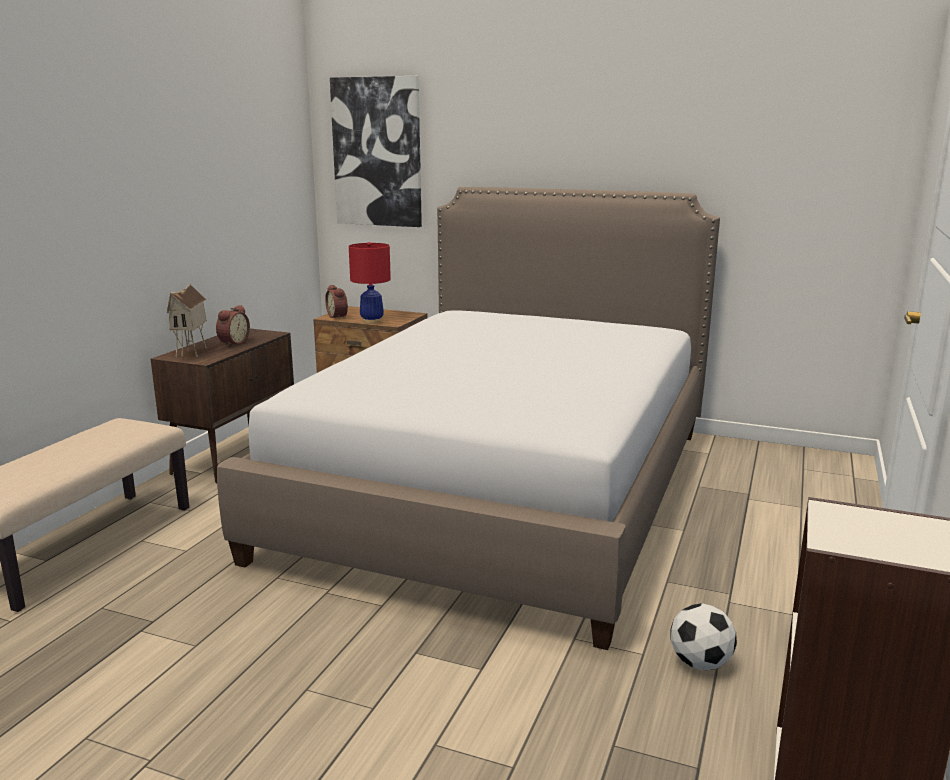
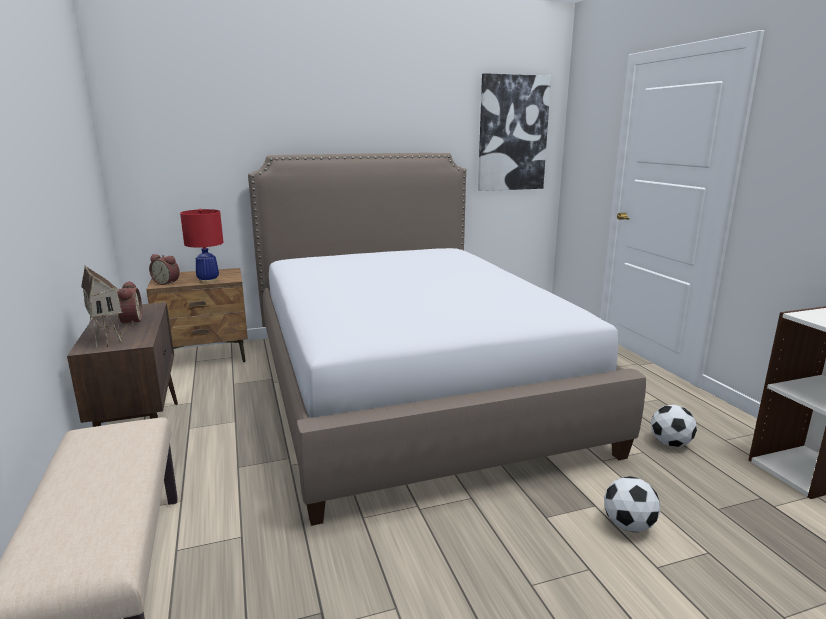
camera: 40 degrees left, 0 degrees up
(377, 152) = (173, 127): picture -> picture (512, 133)
(479, 701) = (628, 525): none -> football

